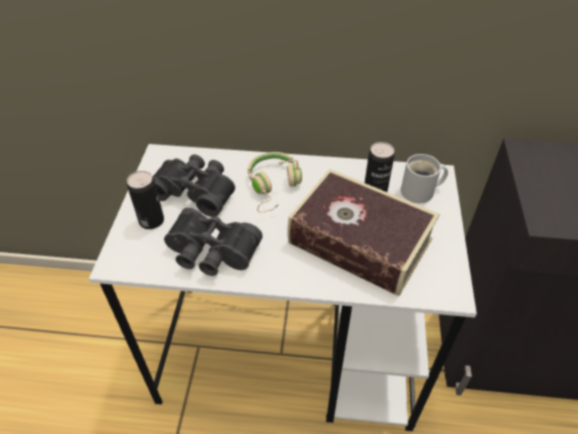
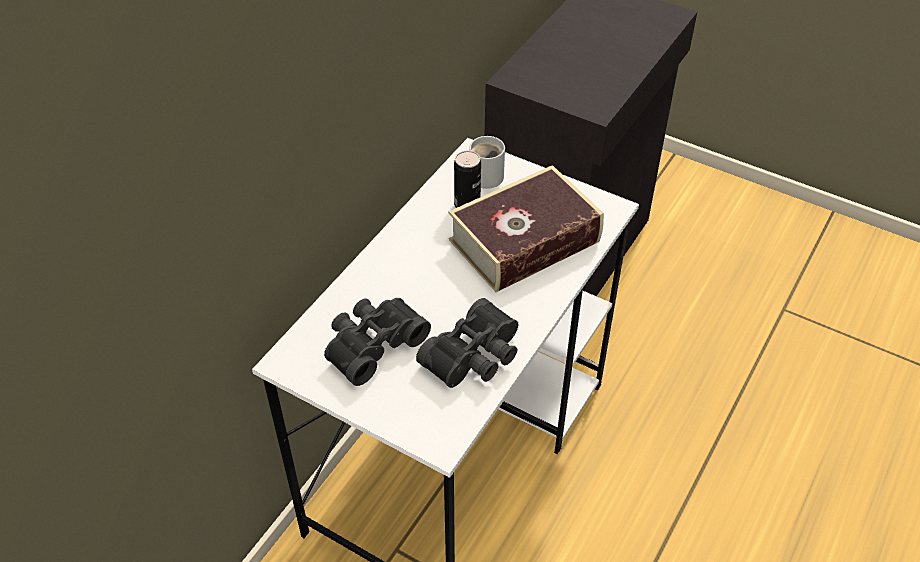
camera: 65 degrees left, 0 degrees up
(151, 221) = (395, 396): can -> none
(274, 187) = (410, 277): beige headphones -> none

